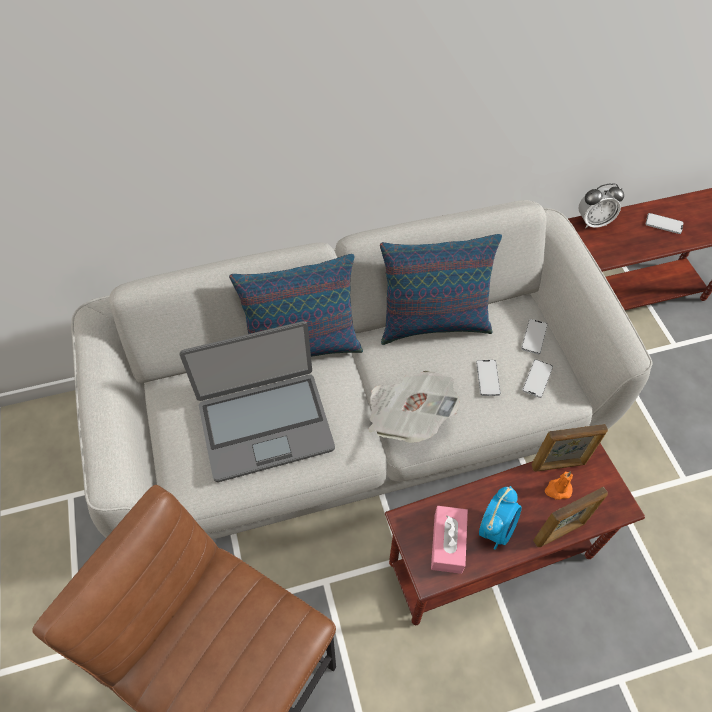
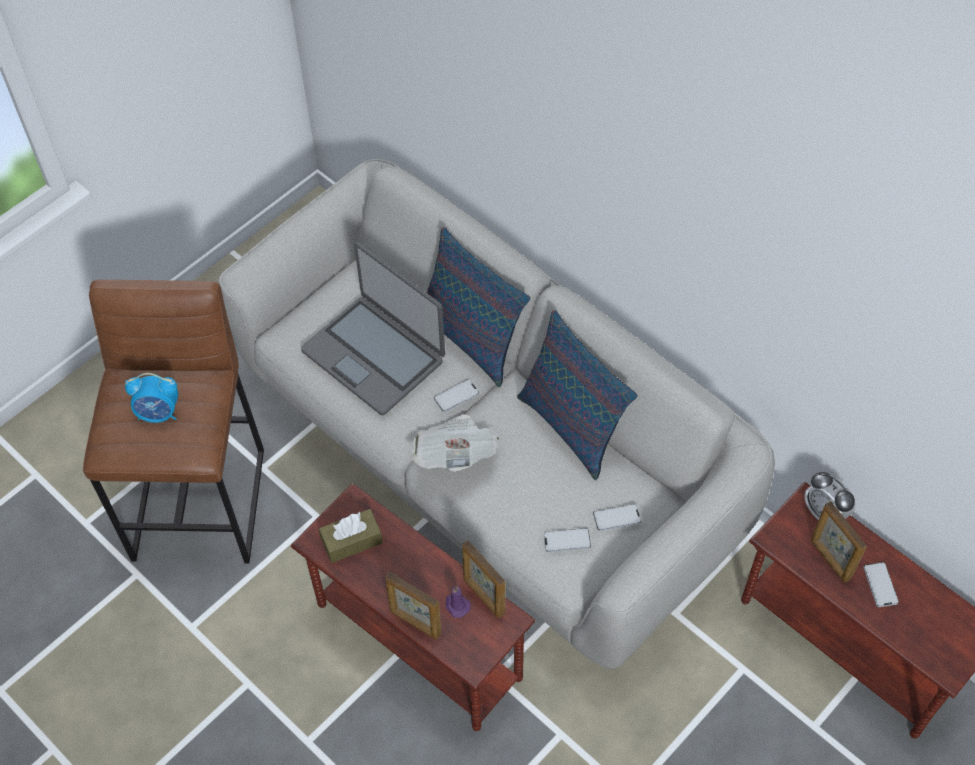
camera: 60 degrees right, 0 degrees up
(448, 543) = (352, 541): pink tissue box -> brown tissue box
(488, 378) = (538, 498): phone -> phone (456, 396)
(496, 528) = (388, 571): alarm clock -> alarm clock (159, 413)
(557, 490) = (456, 605): orange candle -> purple candle
(631, 238) = (829, 560): none -> picture frame

